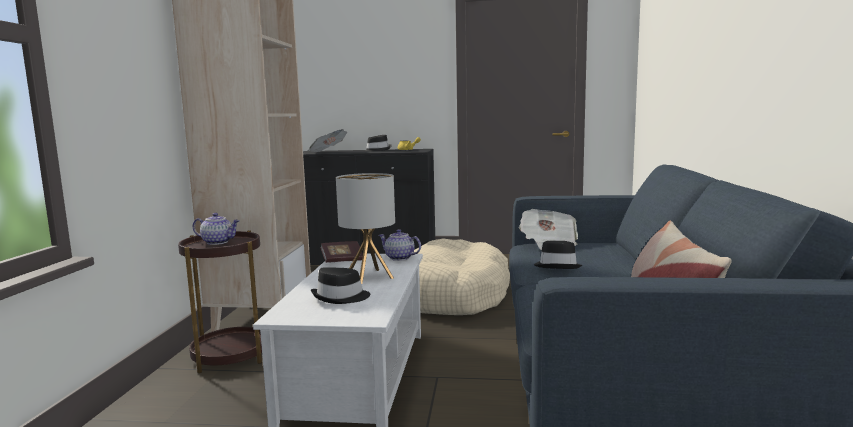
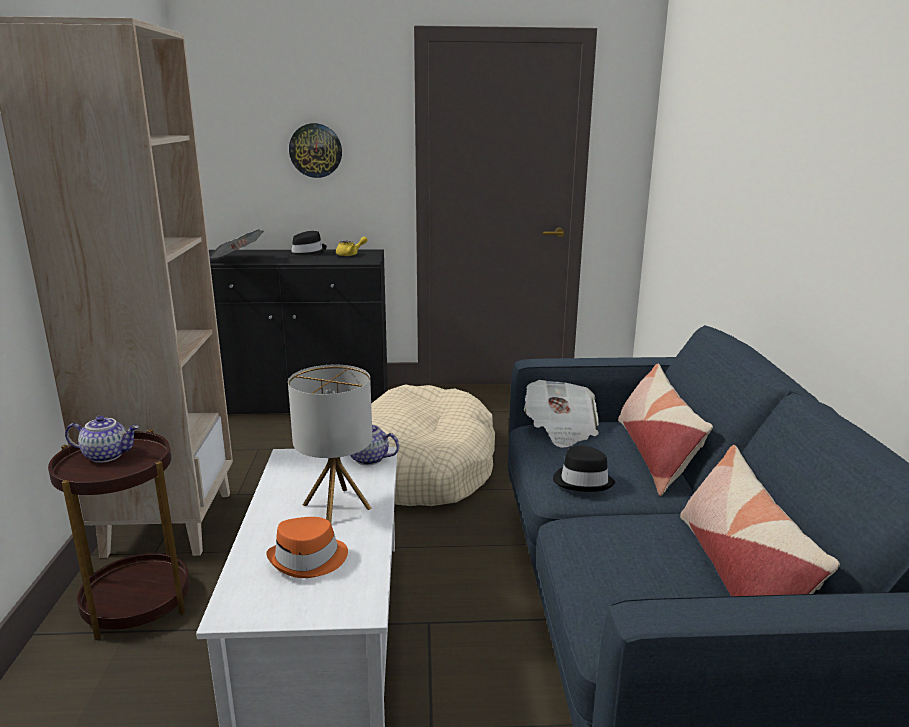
camera: 10 degrees left, 10 degrees up
(341, 297) = (309, 559): black hat -> orange hat
(342, 260) = (290, 467): book -> none
(386, 80) = (315, 150): none -> wall clock
(621, 256) = (655, 454): none -> pillow

